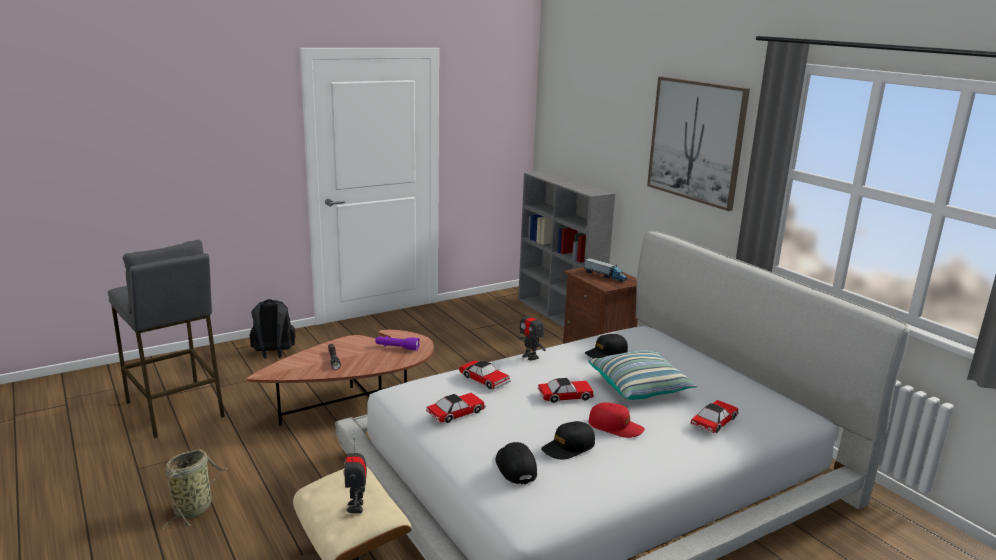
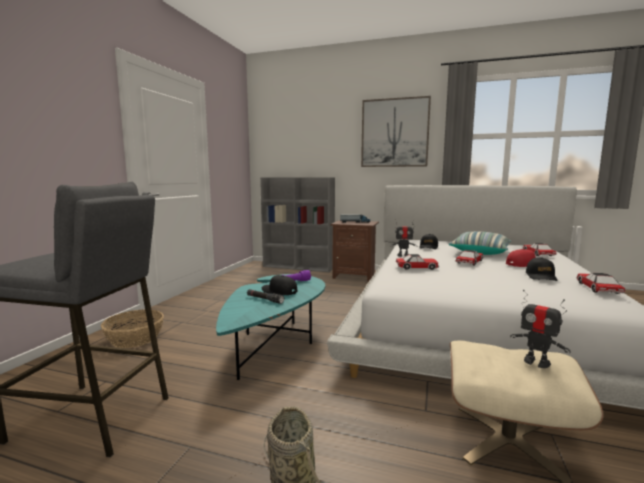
camera: 40 degrees left, 10 degrees down
(273, 354) = (135, 338): black backpack -> basket
(357, 406) = (275, 342): brown coffee table -> turquoise coffee table
(456, 413) = (455, 282): toy car -> toy car (598, 288)
(515, 468) = (558, 291): black cap -> black cap (279, 291)

